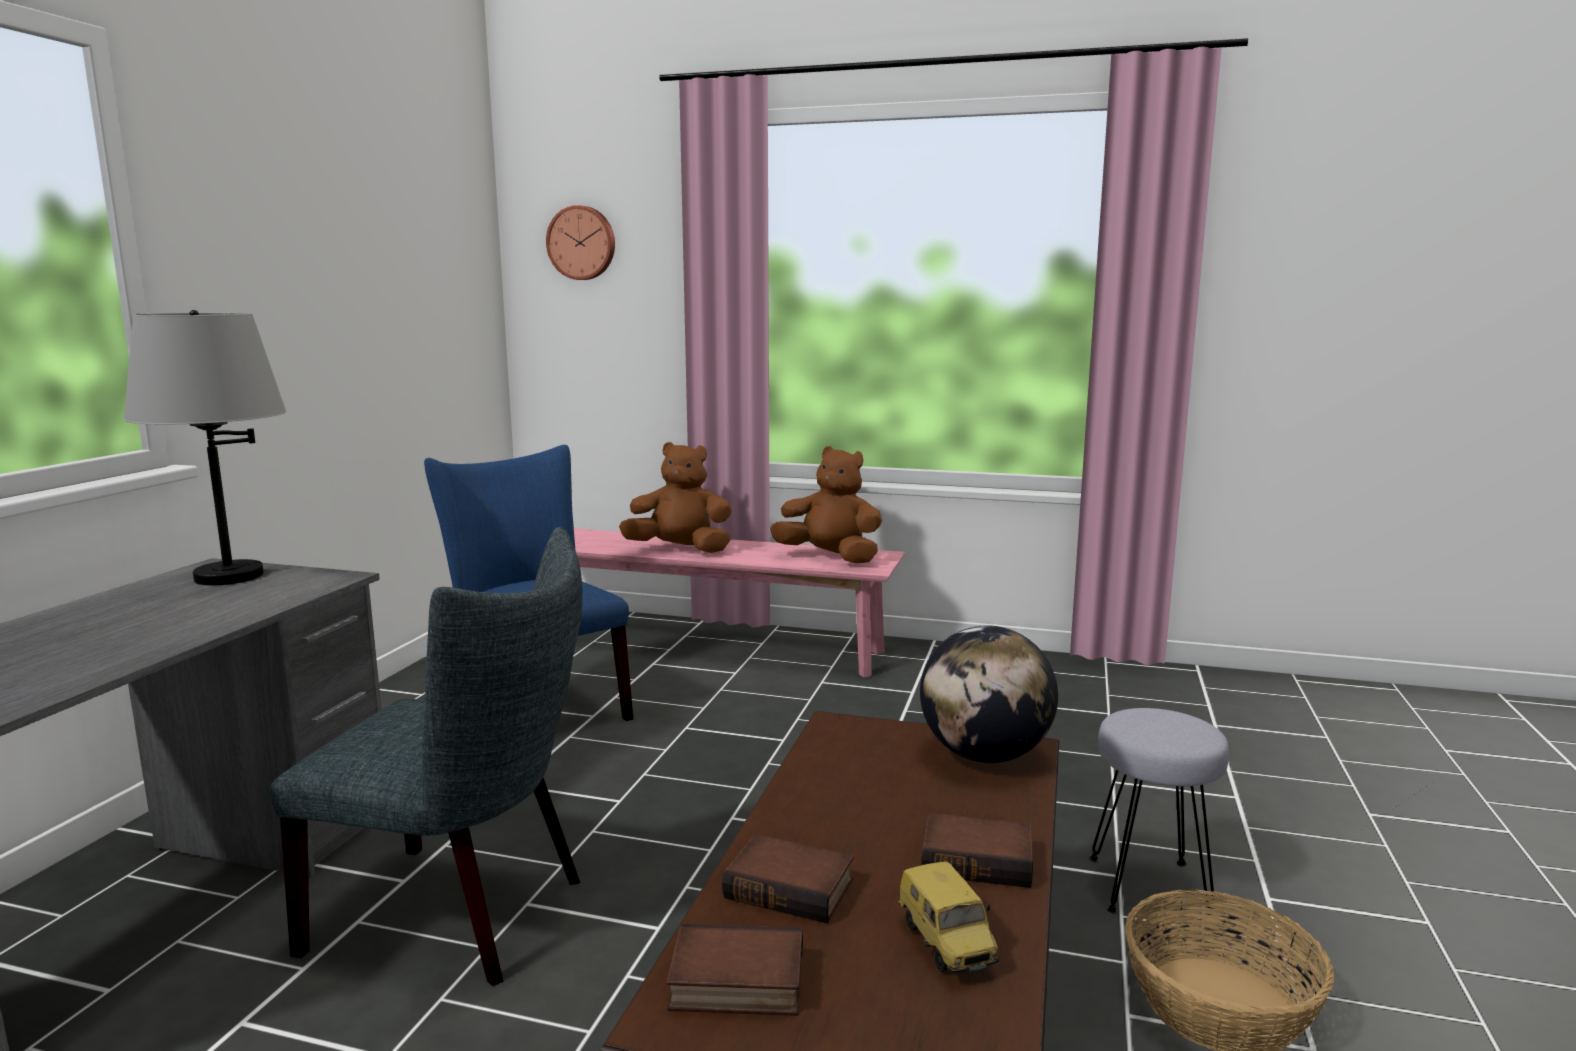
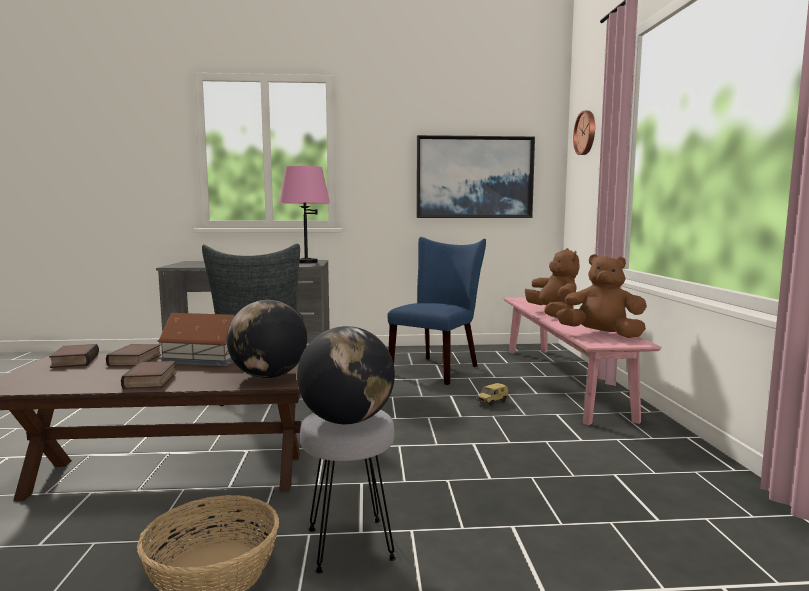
camera: 70 degrees right, 5 degrees down
(228, 577) = (306, 262): grey table lamp -> pink table lamp
(400, 316) = (474, 177): none -> picture
(827, 807) = (205, 359): none -> toy house
(830, 558) = (601, 335): brown plush toy -> brown plush toy turned 75 degrees counterclockwise
(948, 945) = (82, 380): toy car -> toy car (492, 403)
(1178, 728) = (347, 420): none -> globe

